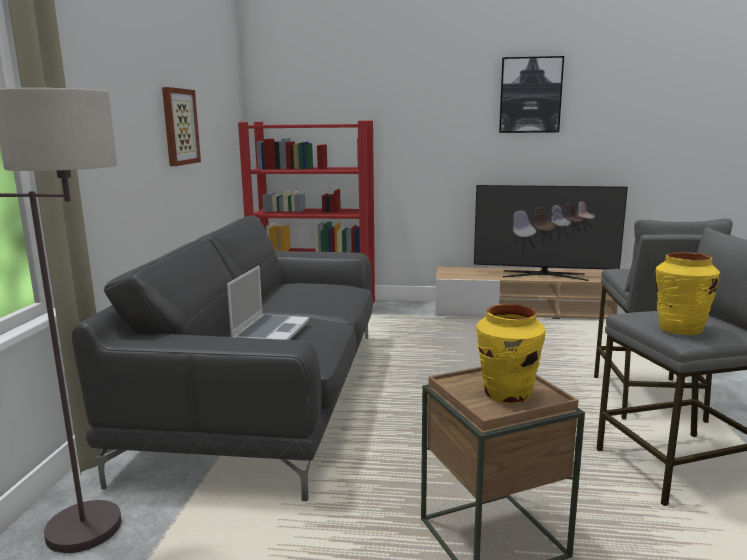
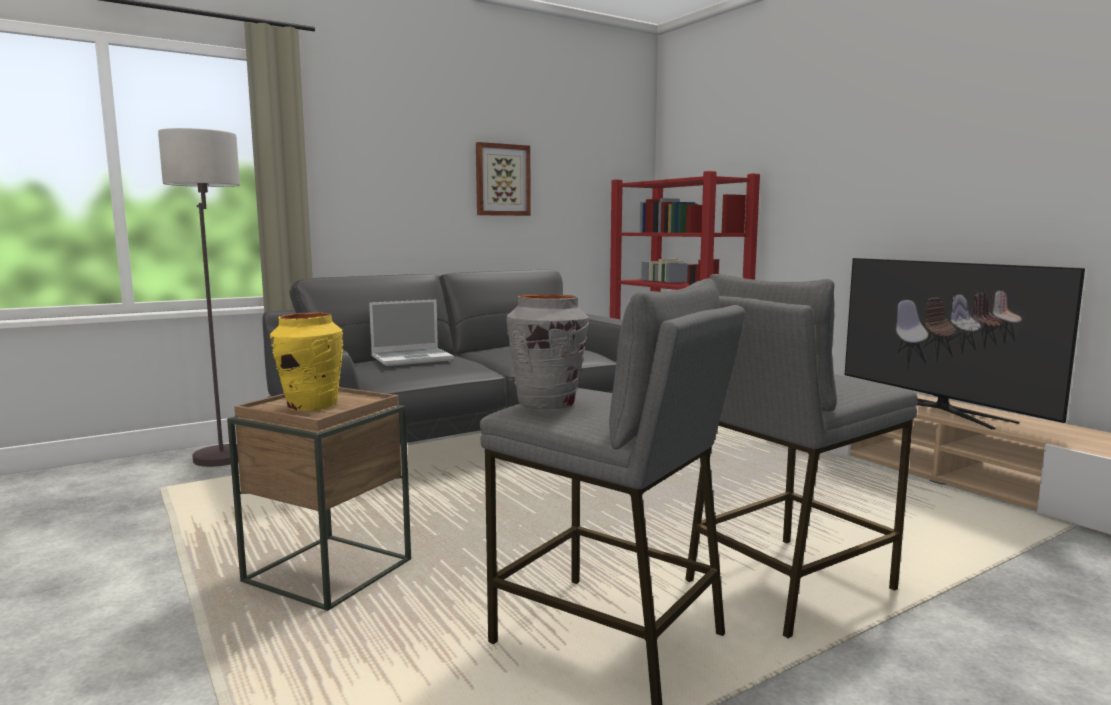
camera: 50 degrees right, 5 degrees down
(530, 95) = (965, 121): picture -> none
(679, 329) = (547, 404): yellow vase -> grey vase

